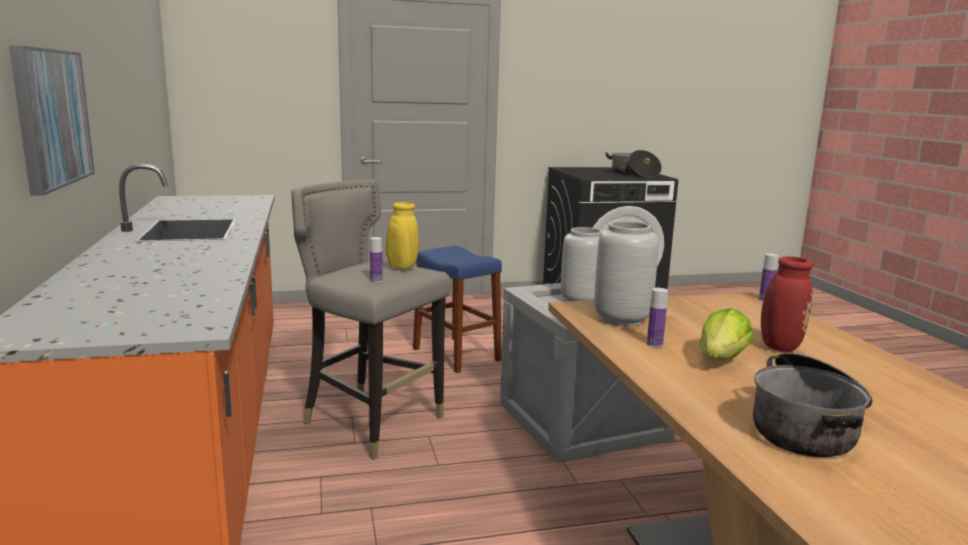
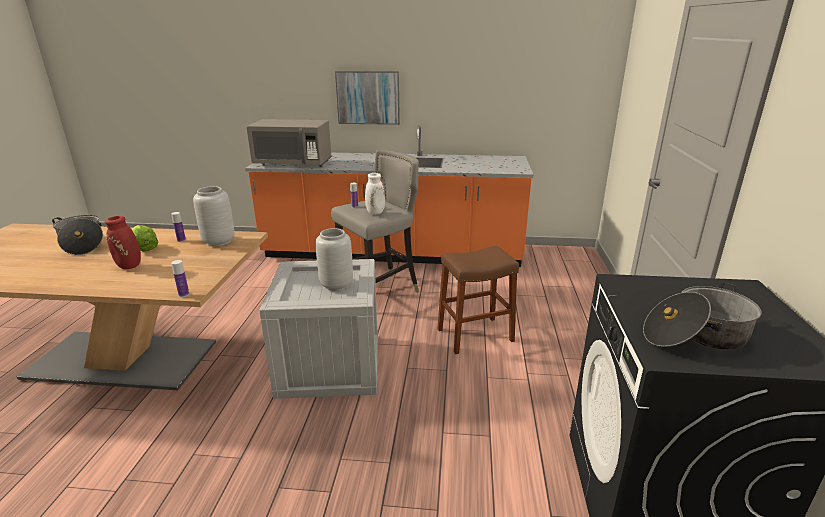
camera: 110 degrees right, 10 degrees up
(184, 299) = (293, 163): none -> grey microwave
(399, 268) = (376, 212): yellow vase -> white vase
(456, 354) = (475, 335): blue stool -> brown stool

